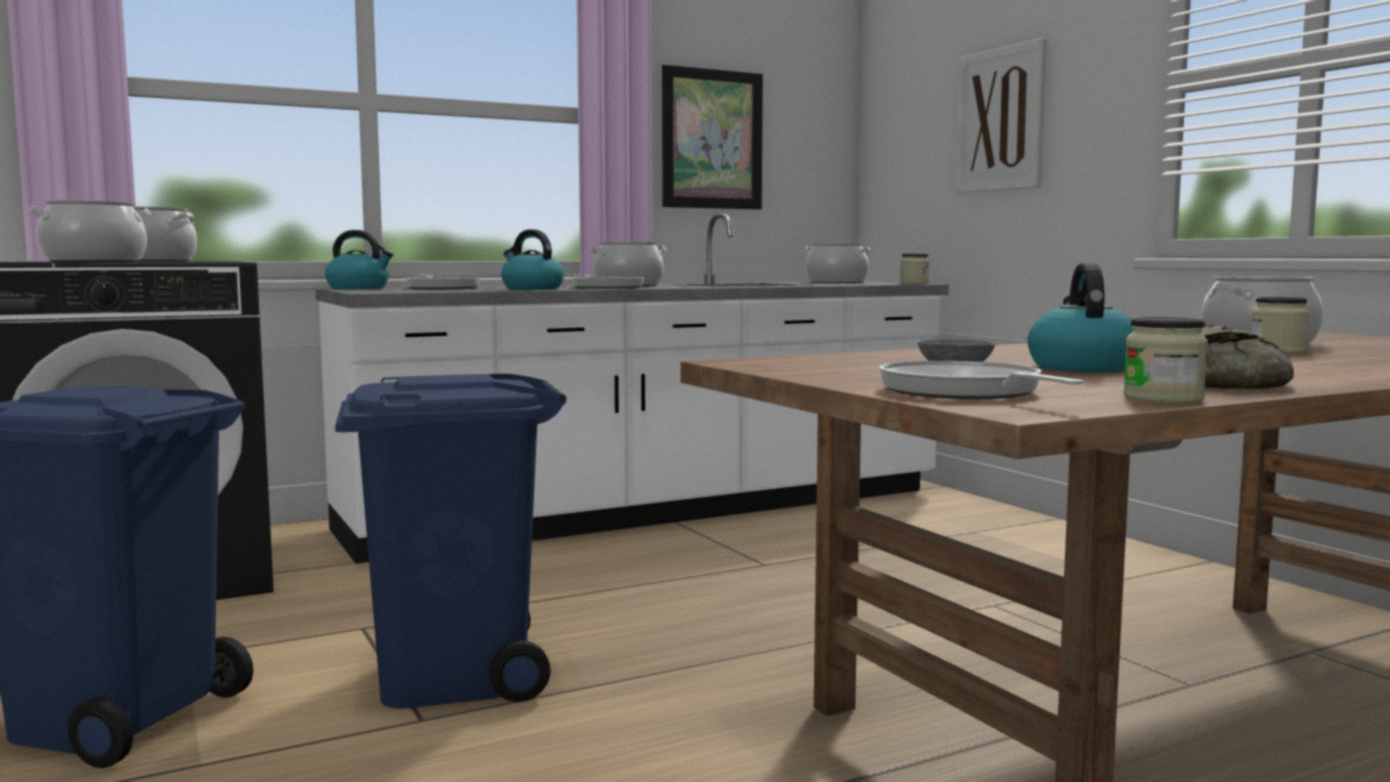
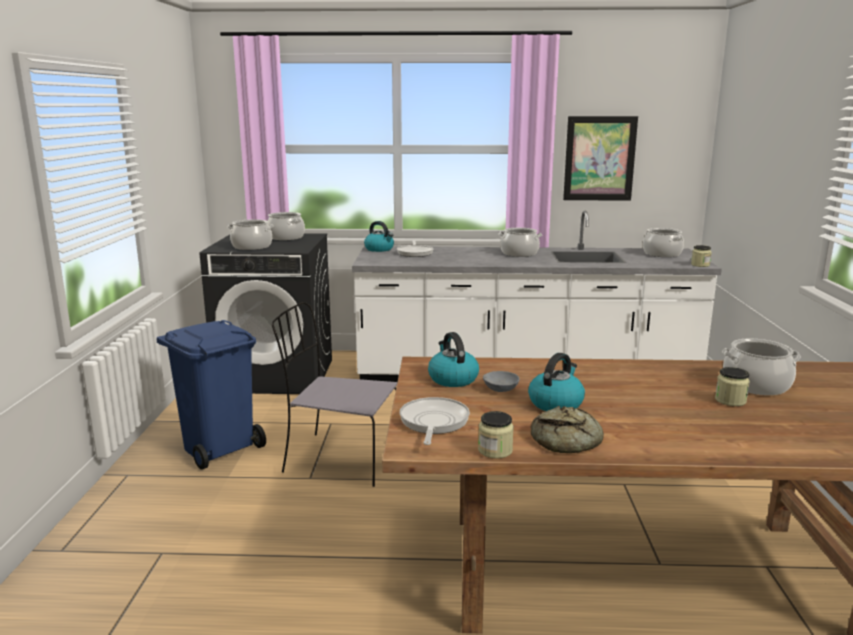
camera: 30 degrees right, 10 degrees up
(452, 676) = (339, 459): blue trash can -> grey chair
(531, 289) = (451, 260): kettle -> kettle (452, 379)
(605, 287) = (494, 260): frying pan -> none
(1000, 119) = (766, 166): picture -> none

